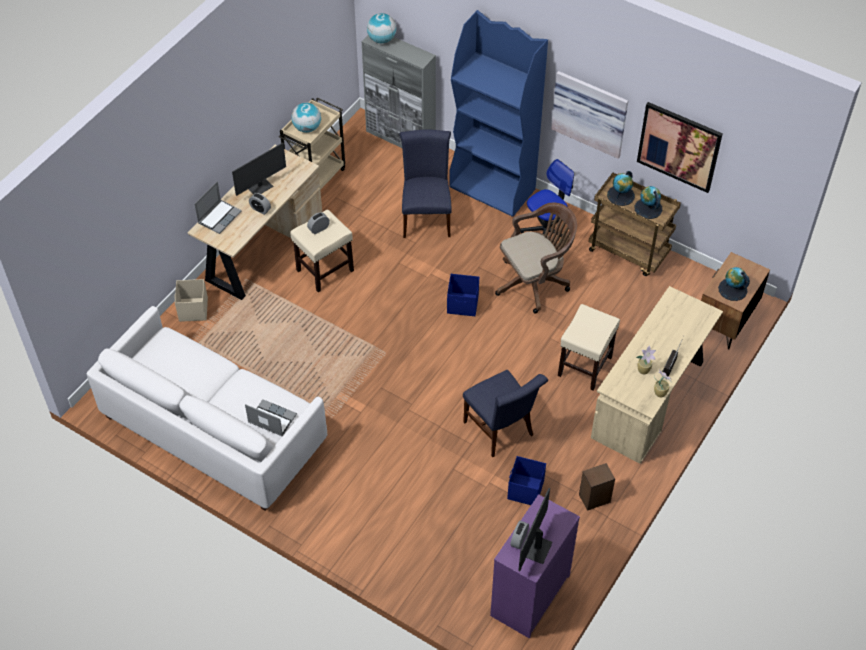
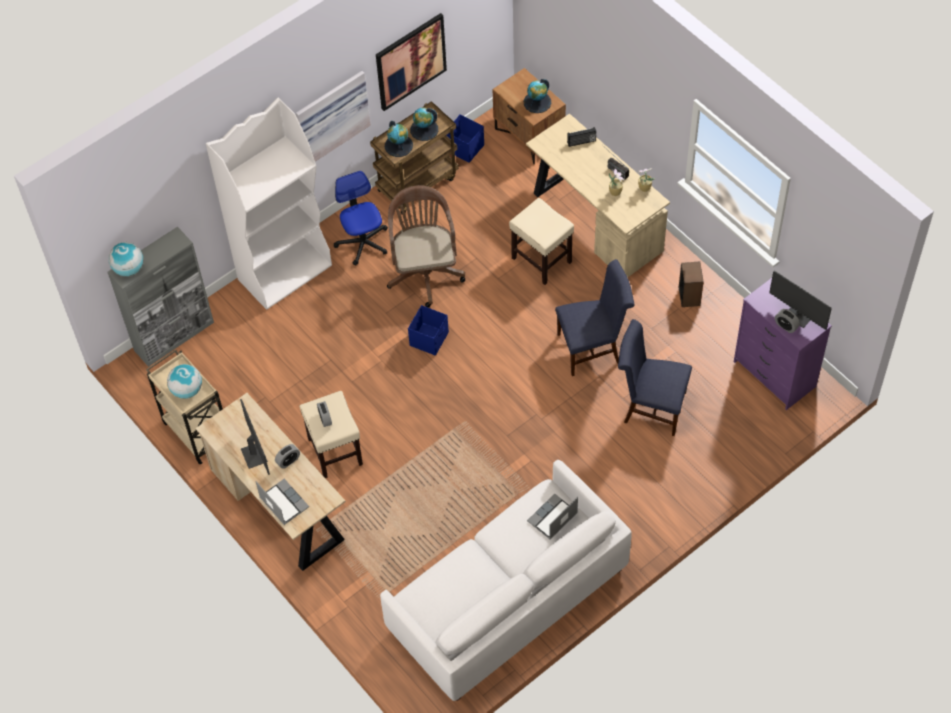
camera: 70 degrees left, 5 degrees up
(193, 310) = (340, 590): beige storage box -> none
(426, 217) = (299, 341): blue chair -> blue chair (650, 406)
(493, 188) = (285, 271): blue bookcase -> white bookcase
(525, 490) = (664, 347): blue storage box -> blue storage box (465, 148)
(692, 329) = (581, 142): none -> radio

